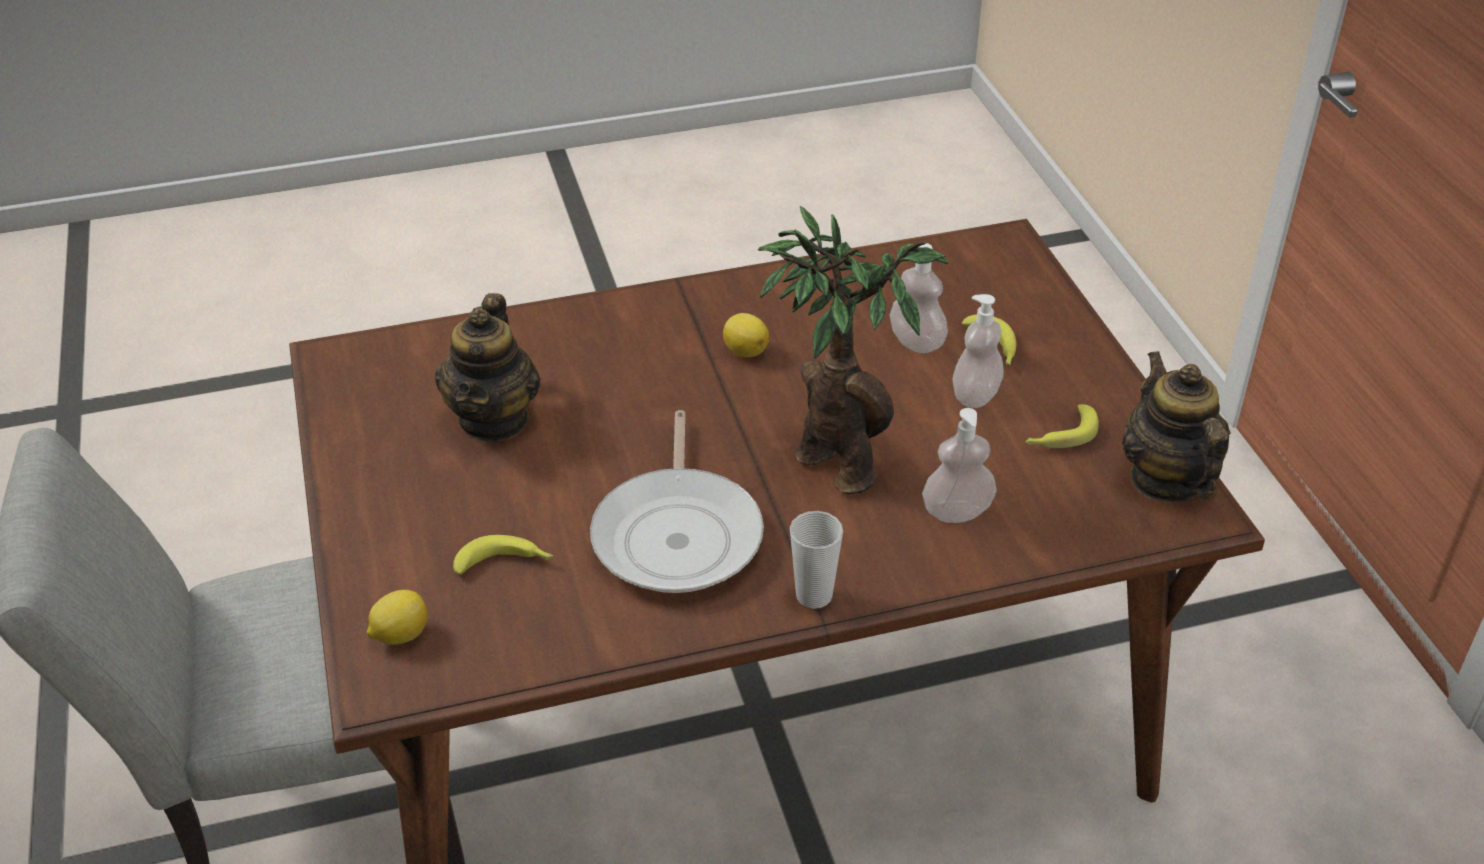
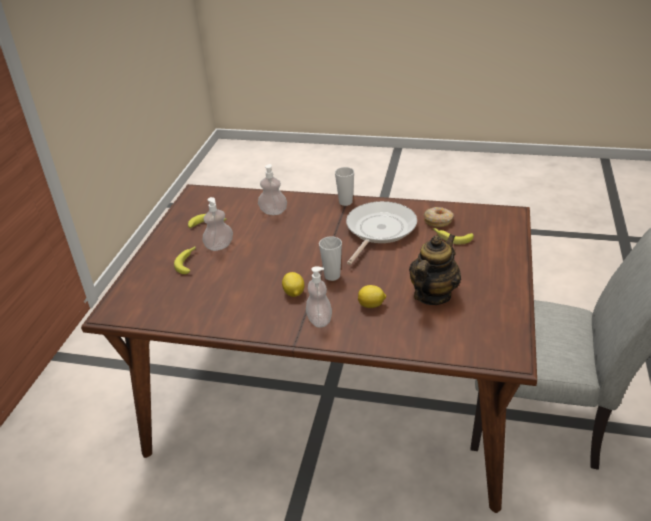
camera: 150 degrees left, 5 degrees down
(400, 635) = (500, 226): lemon -> lemon (372, 305)
(555, 605) = (438, 221): none -> donut
(702, 401) = (332, 276): none -> cup
(833, 459) = (299, 239): potted plant -> none
(916, 342) = (215, 274): soap dispenser -> soap dispenser (319, 320)
(1166, 479) = (193, 203): teapot -> none

